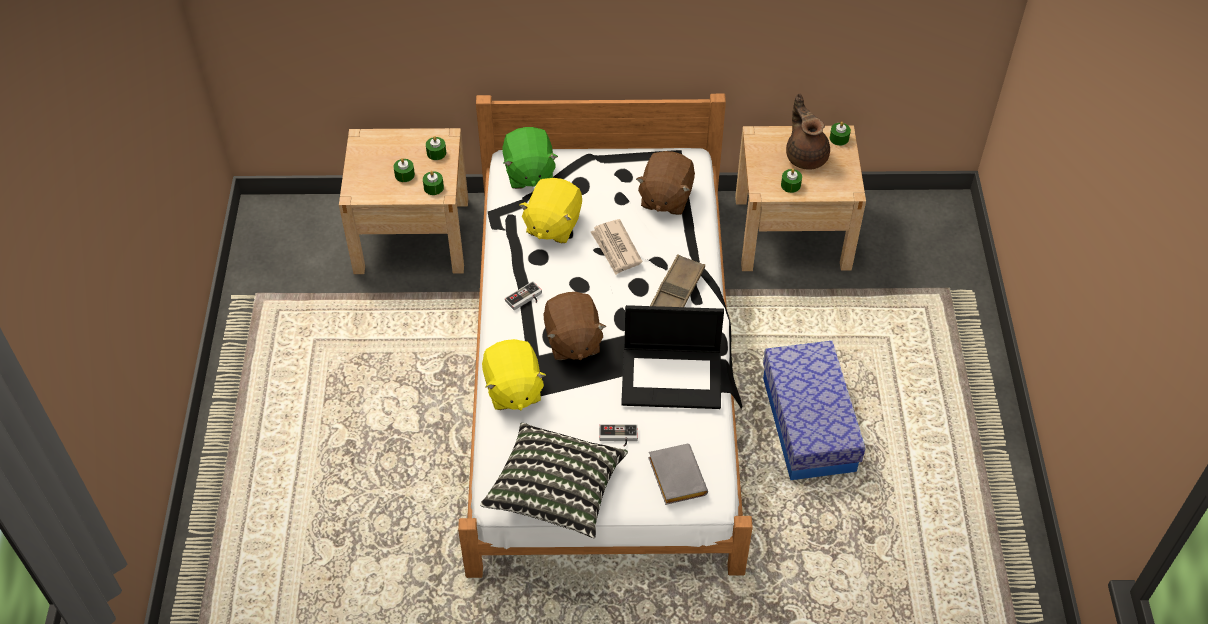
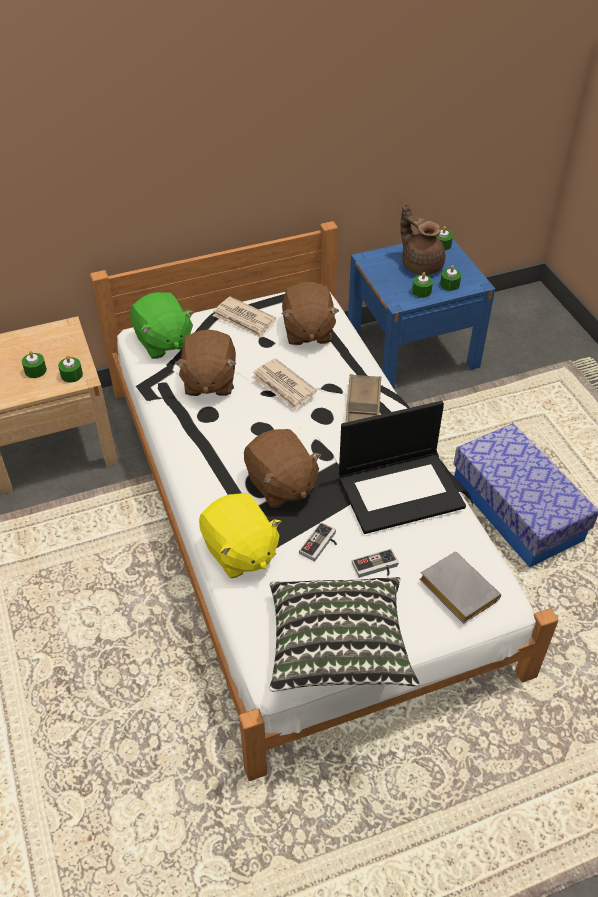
camera: 20 degrees left, 5 degrees down
(436, 153) = (62, 343): green candle -> green candle (449, 284)
(525, 299) = (213, 458): game controller -> game controller (321, 545)
(552, 225) = (208, 381): yellow plush toy -> brown plush toy
(611, 170) = (244, 319): none -> newspaper
(792, 232) = (412, 350): beige nightstand -> blue nightstand

